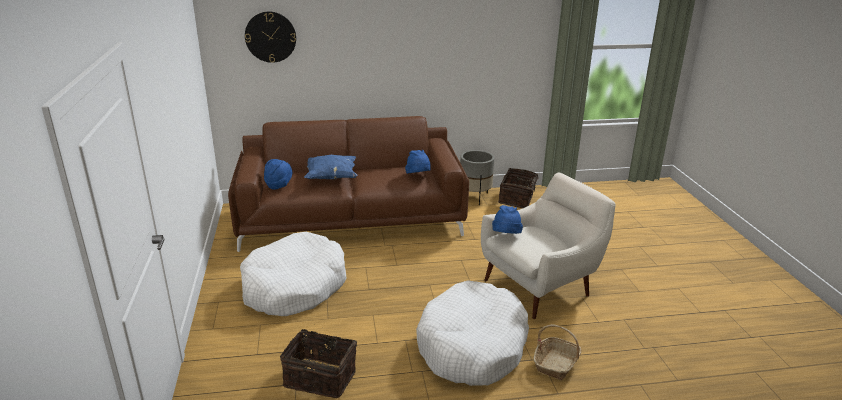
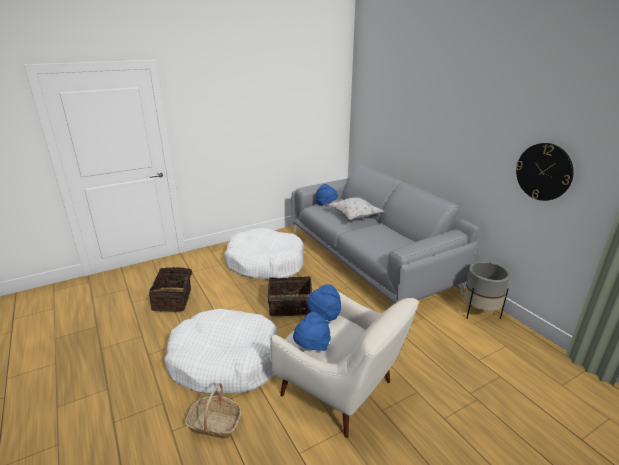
camera: 70 degrees right, 0 degrees up
(270, 37) = (381, 100): wall clock -> wall clock (544, 172)
(331, 178) = (354, 216): blue pillow -> white pillow
(351, 219) = (370, 260): brown sofa -> grey sofa
(418, 176) = (396, 247): blue hat -> blue hat (312, 347)
(517, 199) = (513, 343): basket -> basket (290, 307)

